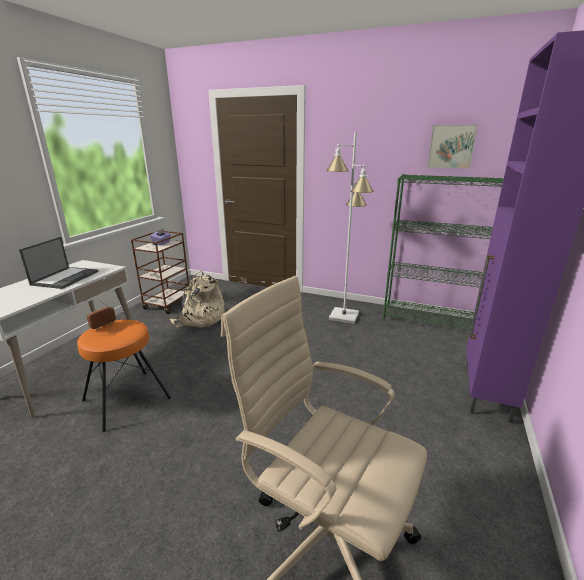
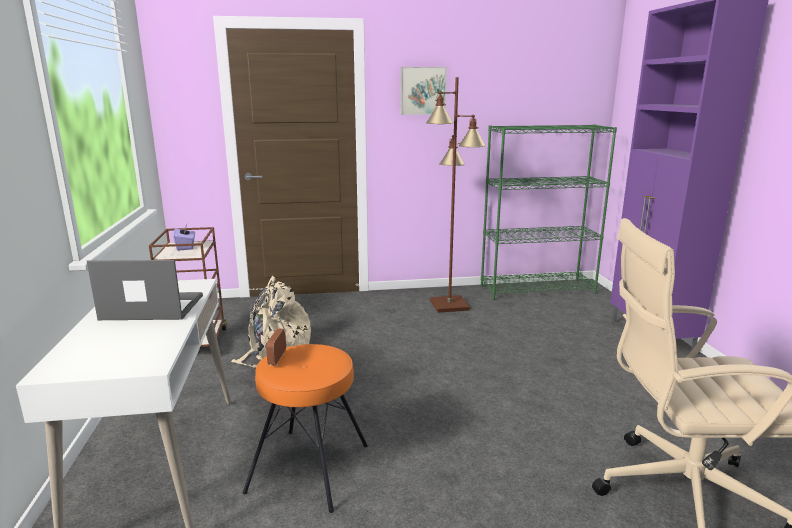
camera: 30 degrees left, 5 degrees down
(66, 278) = (151, 308): laptop -> laptop turned 75 degrees counterclockwise
(343, 316) = (448, 305): white floor lamp -> brown floor lamp
(451, 146) = (536, 93): picture -> picture (422, 91)

